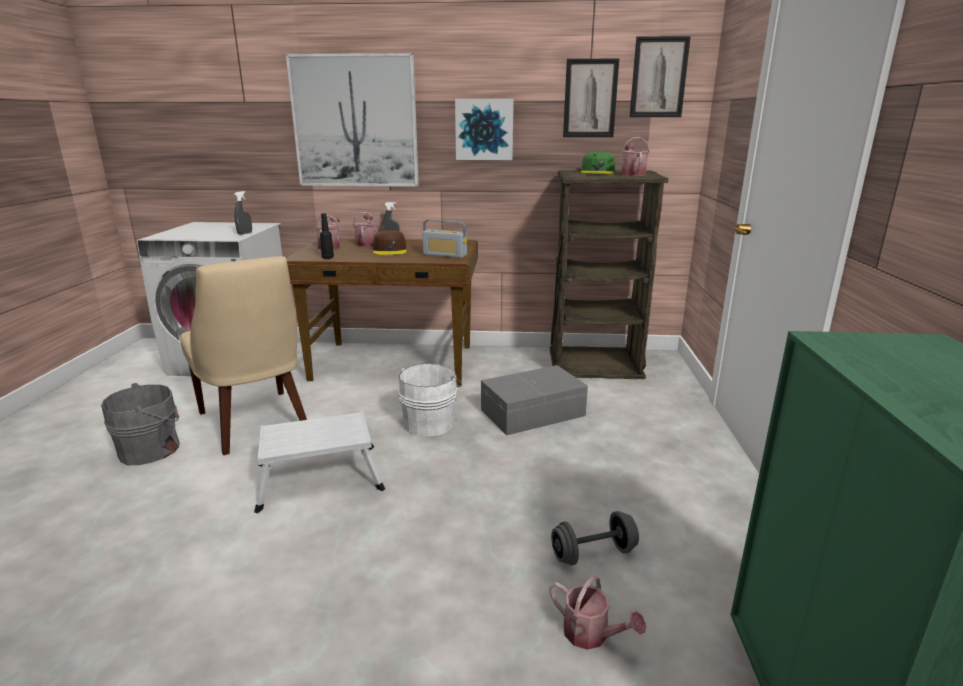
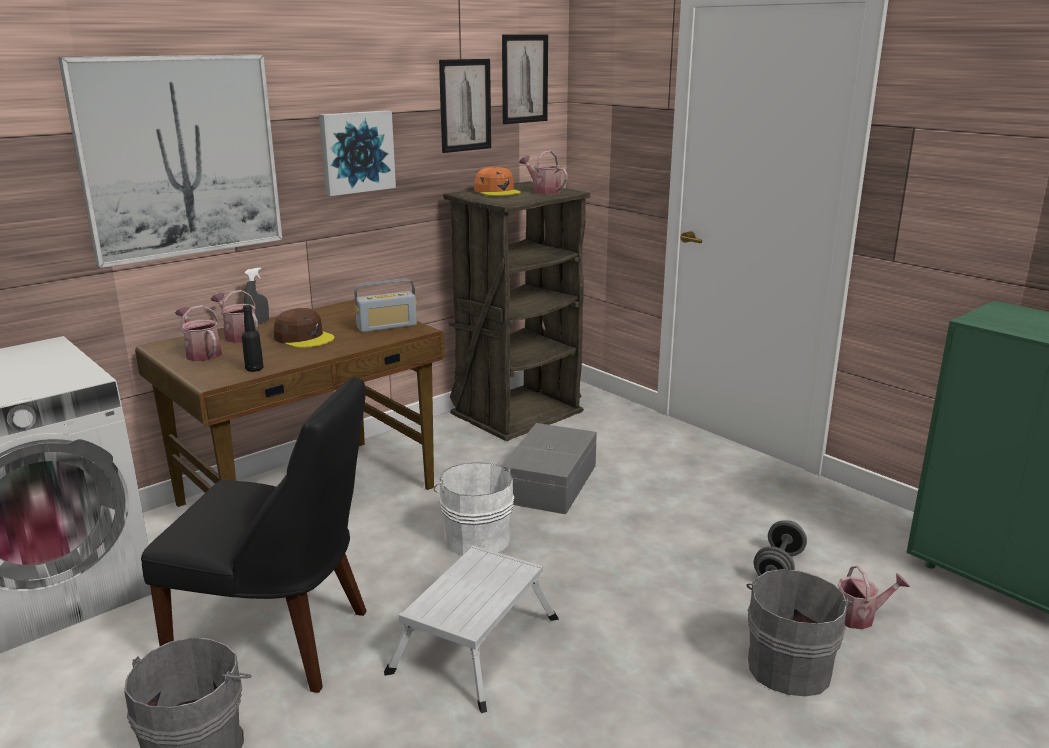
camera: 45 degrees left, 0 degrees up
(245, 233) = (76, 366): grey spray bottle -> none
(255, 424) = (280, 641): beige chair -> black chair
(461, 622) = (789, 665): none -> grey bucket
(597, 172) = (497, 191): green cap -> orange cap

